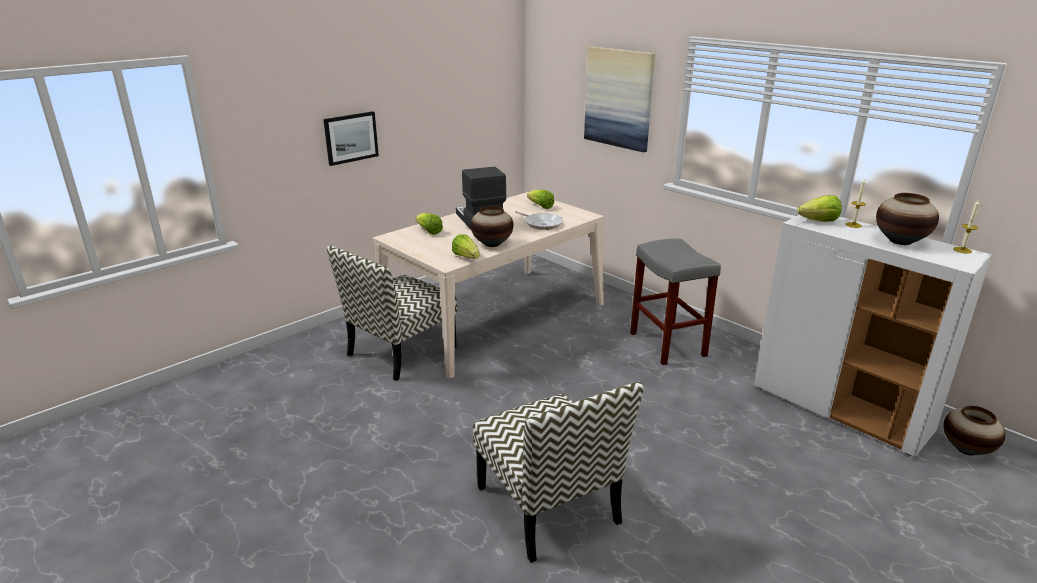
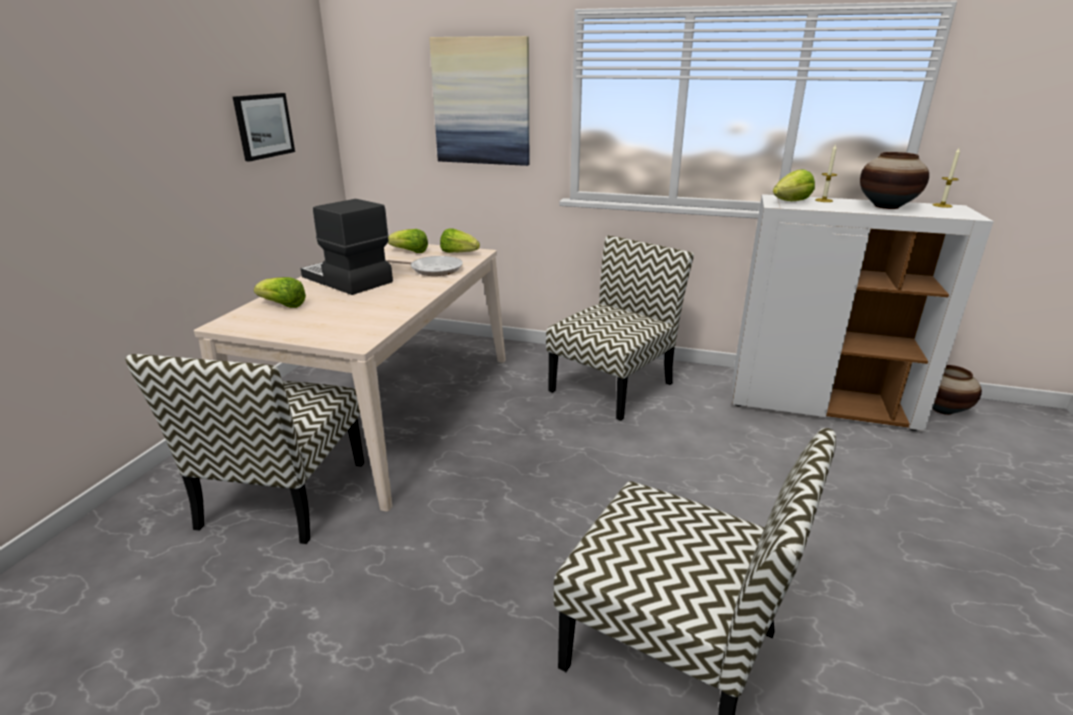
camera: 30 degrees left, 0 degrees up
(351, 138) = (106, 173): picture -> picture (263, 126)
(466, 257) = (375, 327): lettuce -> lettuce (459, 253)
(492, 244) = (395, 303): vase -> none
(668, 344) = (612, 386): grey stool -> chair

